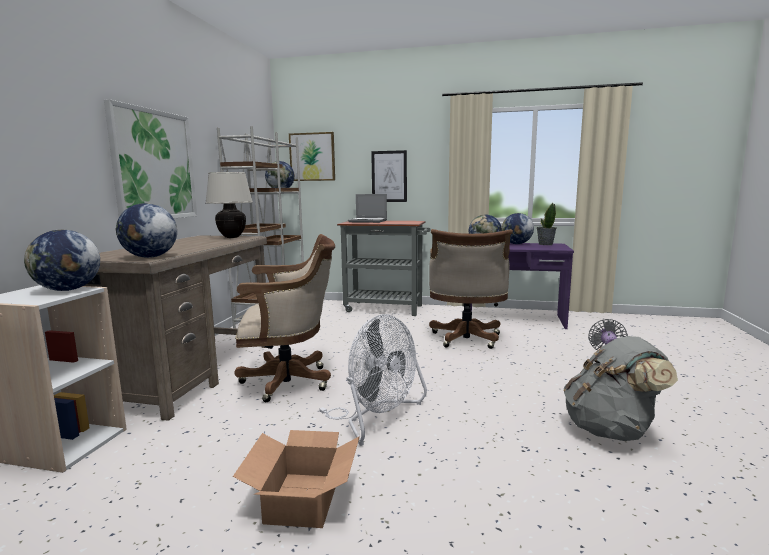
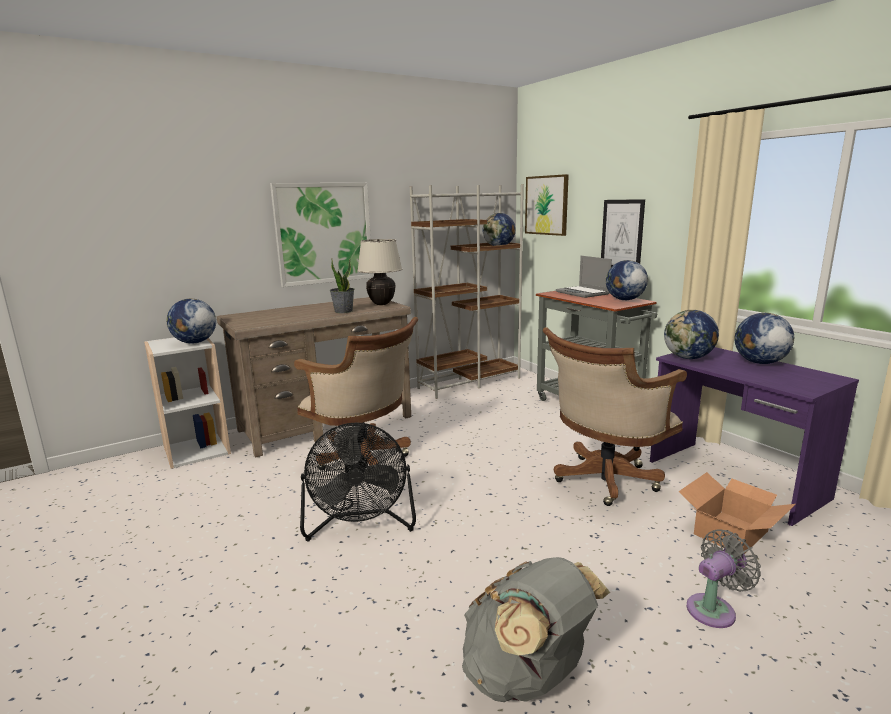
camera: 45 degrees right, 5 degrees up
(149, 257) = (255, 323): globe -> globe (624, 300)
(304, 498) = (214, 558): cardboard box -> cardboard box (731, 533)
(374, 418) = (356, 523): white fan -> black fan
(545, 244) = (810, 373): potted plant -> potted plant (343, 311)

